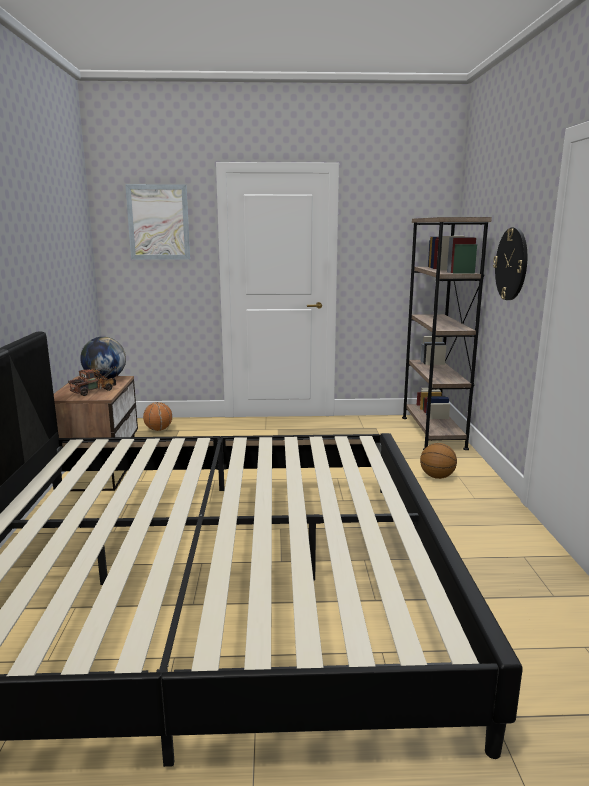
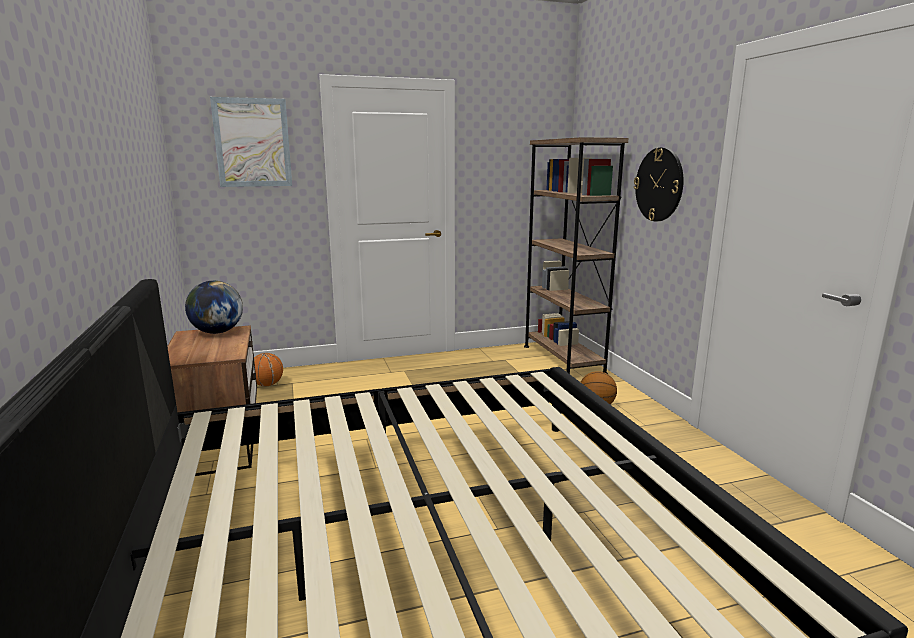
camera: 15 degrees left, 0 degrees up
(96, 390) = (217, 348): toy truck -> none

